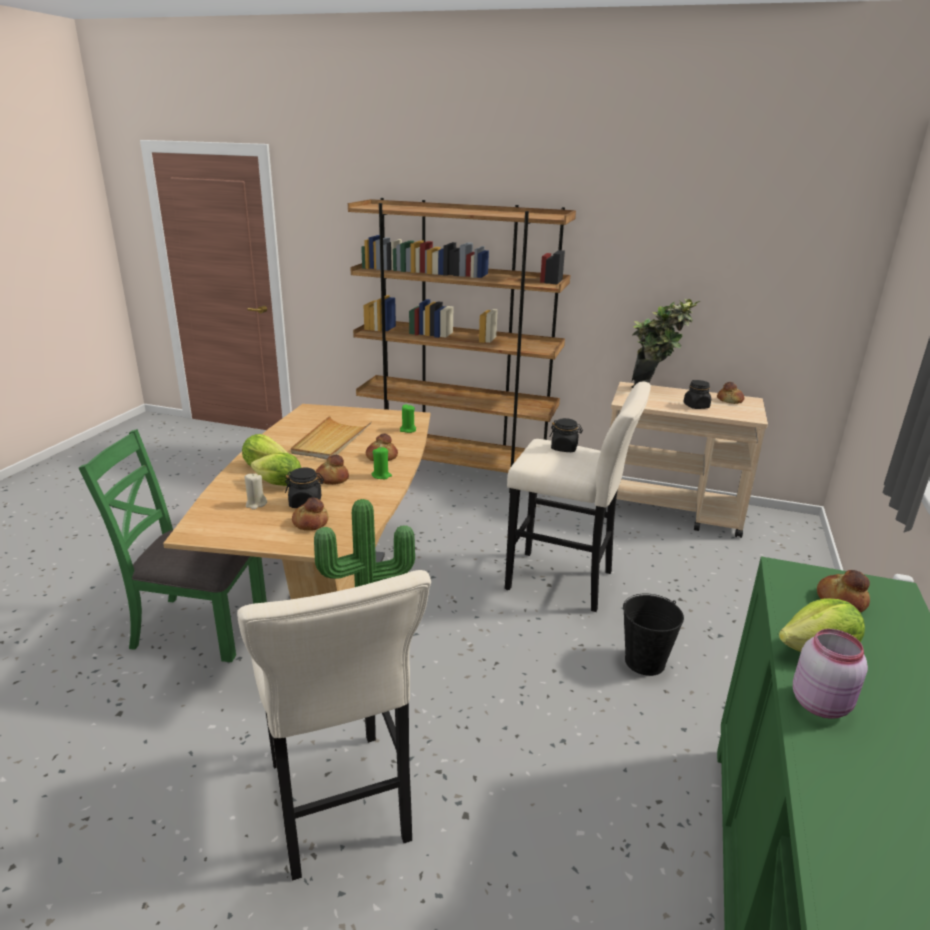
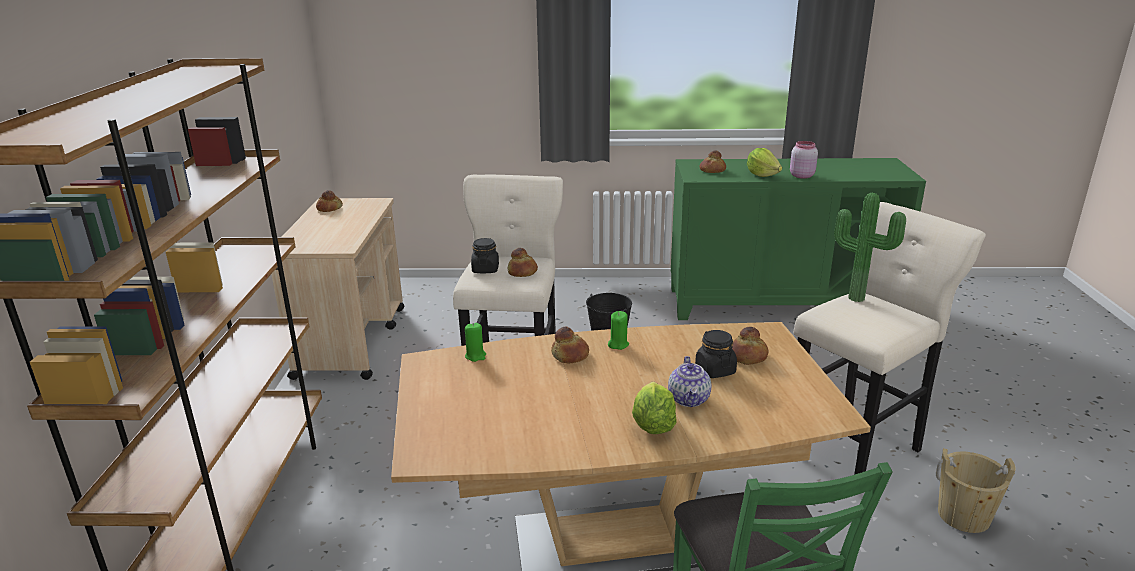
camera: 105 degrees left, 0 degrees up
(173, 843) = (963, 516): none -> beige bucket
(256, 504) = (745, 398): beige candle -> none
(279, 484) = (689, 399): lettuce -> teapot
(331, 441) = (542, 400): beige tray -> none
(331, 479) = (649, 370): bread -> bread (523, 272)
(654, 391) = (302, 236): potted plant -> none
(696, 406) = (351, 220): black jar -> none

